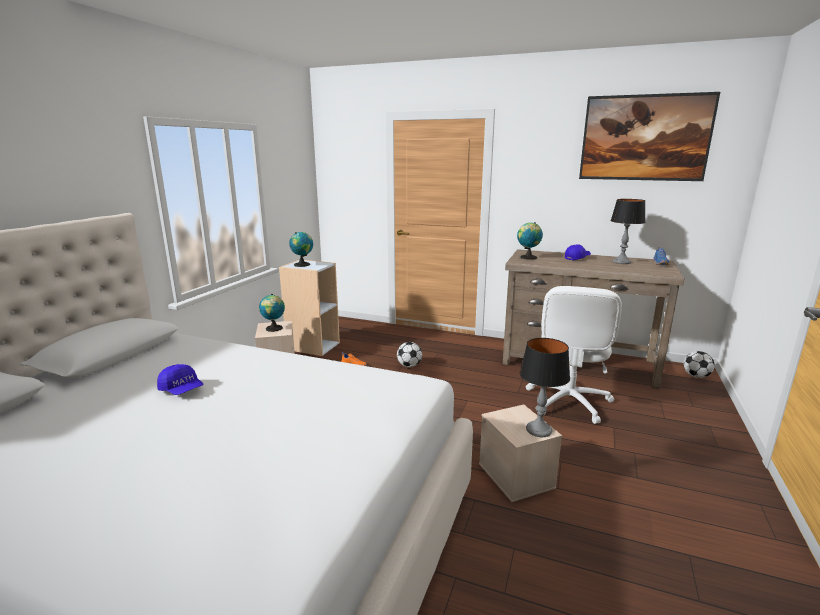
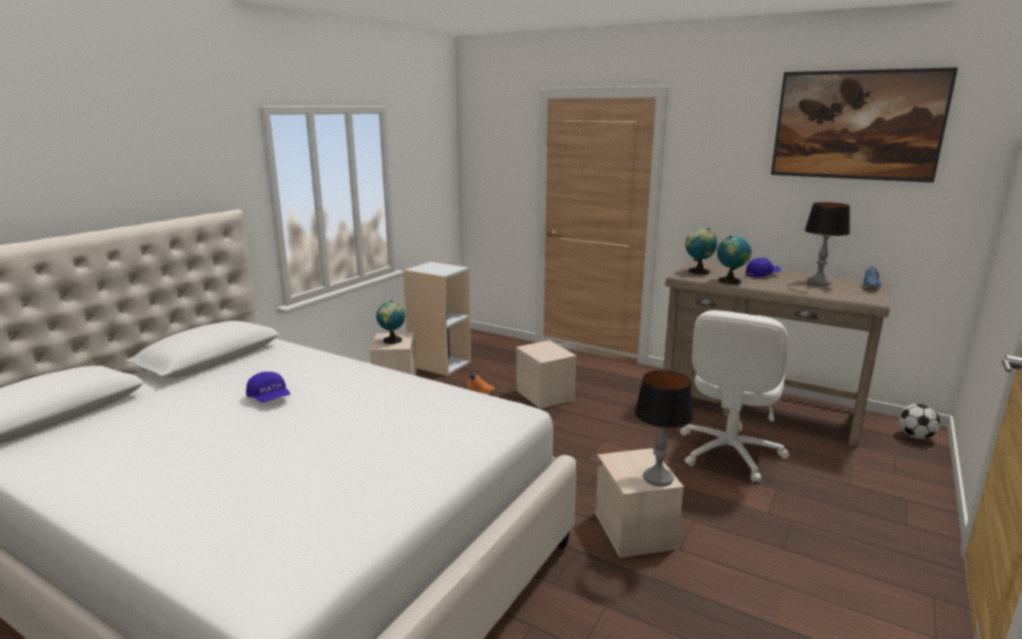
camera: 10 degrees right, 0 degrees up
(303, 264) = (431, 268): globe -> globe (730, 281)
(409, 366) = (545, 395): football -> beige storage box

